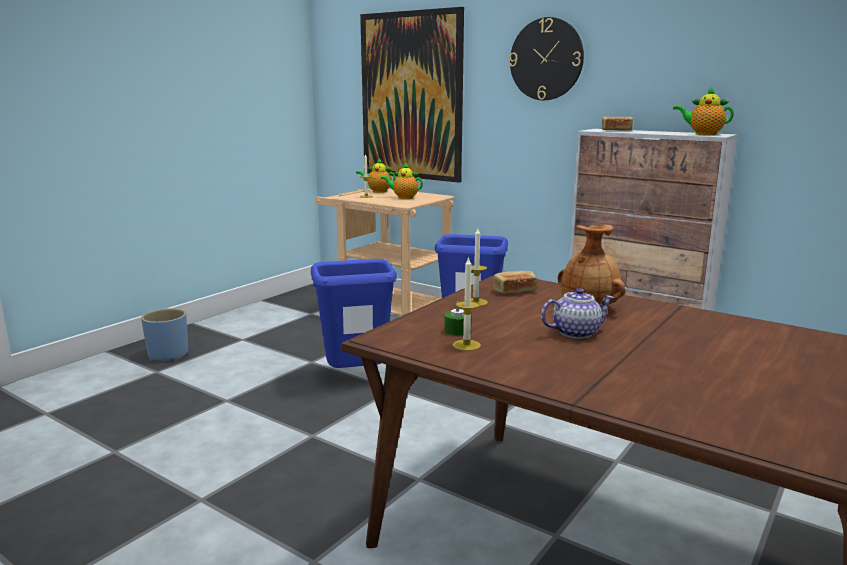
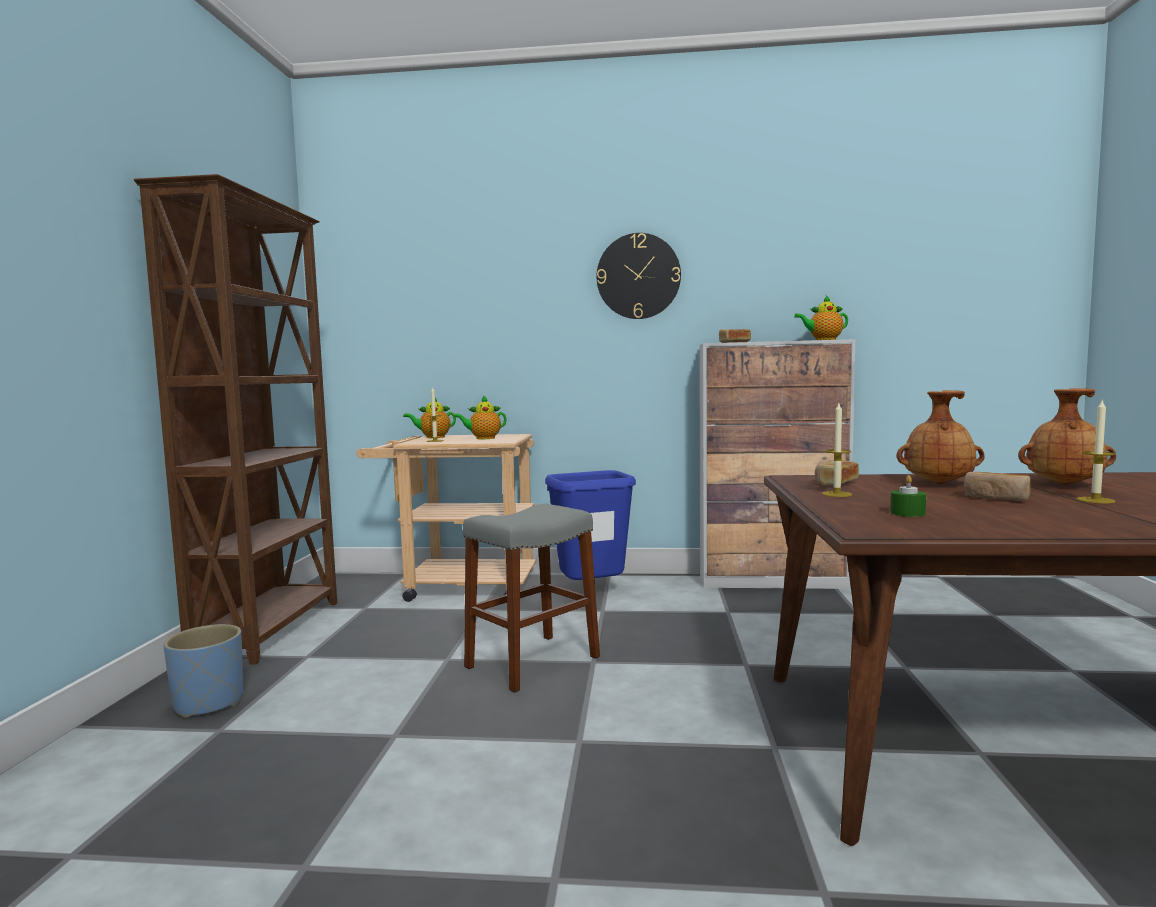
camera: 30 degrees left, 10 degrees down
(246, 316) = (271, 629): none -> brown bookcase
(357, 378) = (533, 662): blue trash can -> grey stool
(411, 96) = (464, 323): picture -> none
(466, 345) = (959, 520): candle -> candle (1095, 500)
(576, 332) = (996, 498): teapot -> bread
(692, 332) = (1063, 485): none -> brown vase

